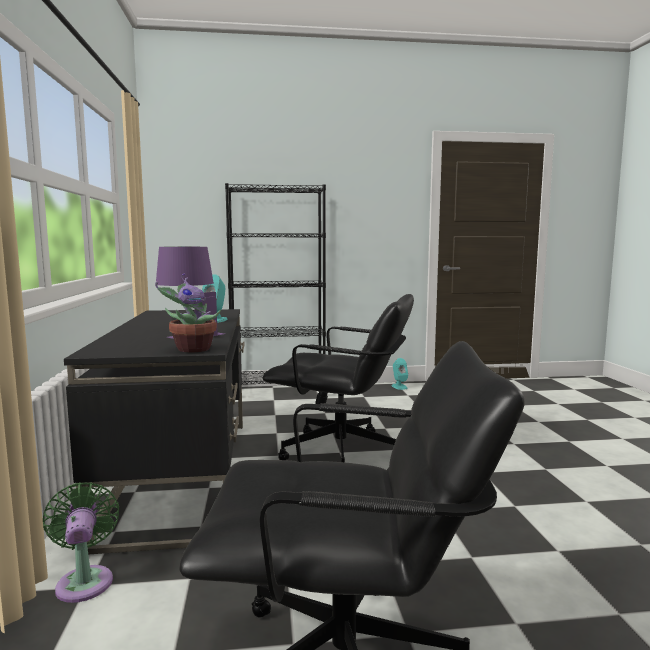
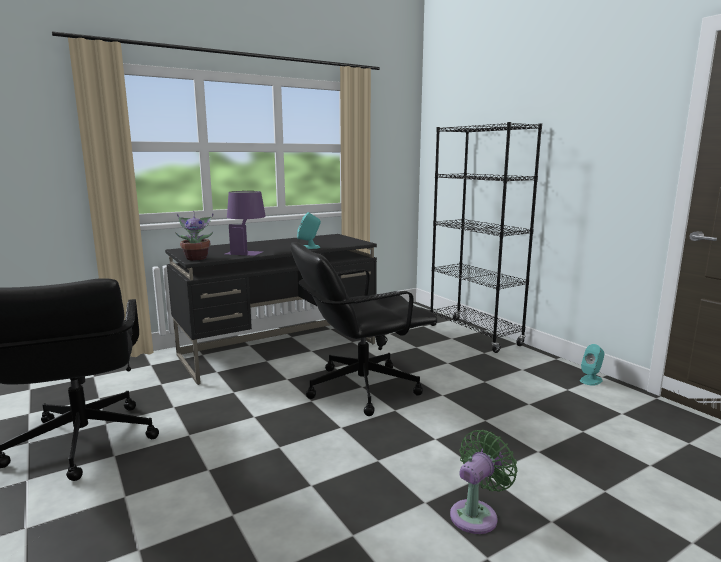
camera: 65 degrees right, 5 degrees up
(85, 580) = (155, 363): green fan -> green fan (476, 514)
(342, 453) = (361, 388): black office chair -> black office chair turned 75 degrees clockwise

